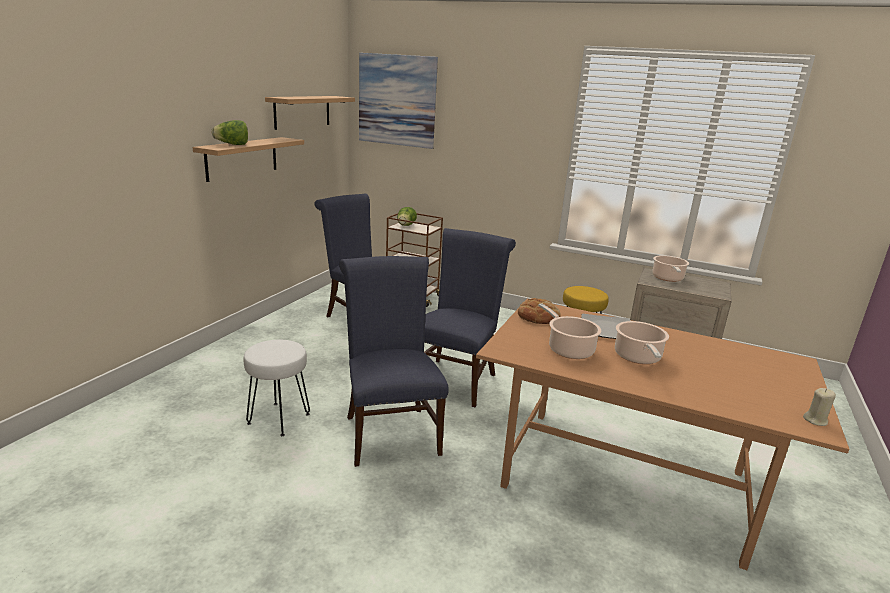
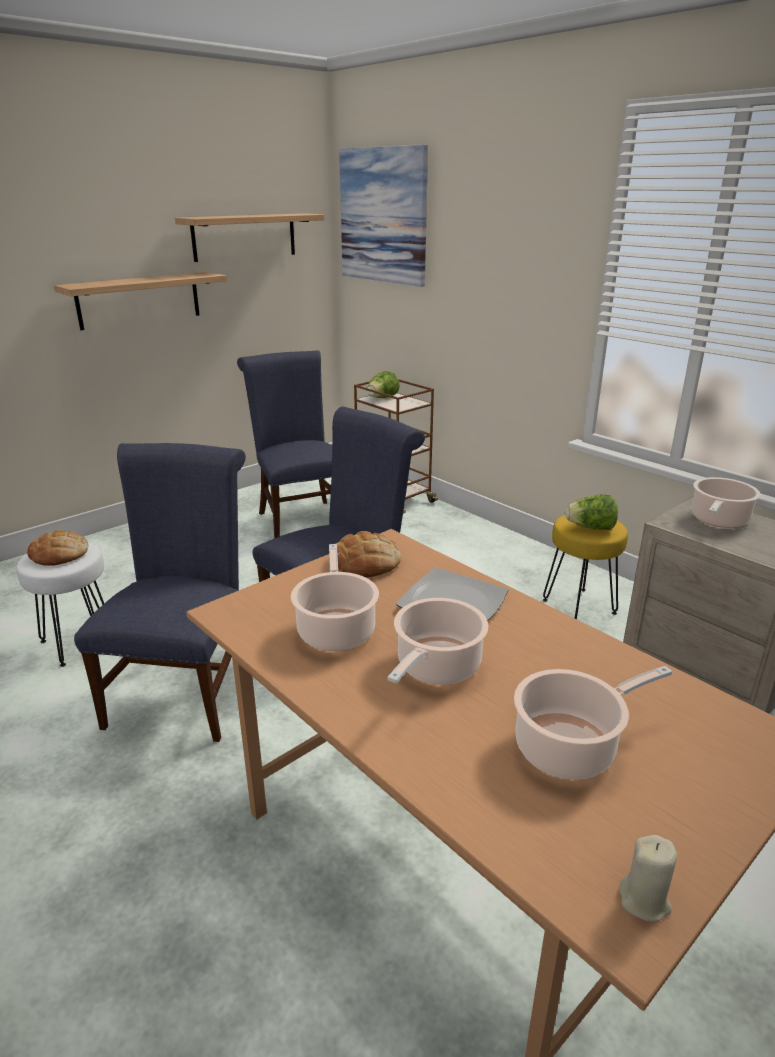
camera: 25 degrees right, 5 degrees up
(232, 144) = (109, 282): lettuce -> lettuce (590, 528)
(275, 349) = (60, 554): none -> bread
(730, 377) = (570, 746): none -> cooking pot

